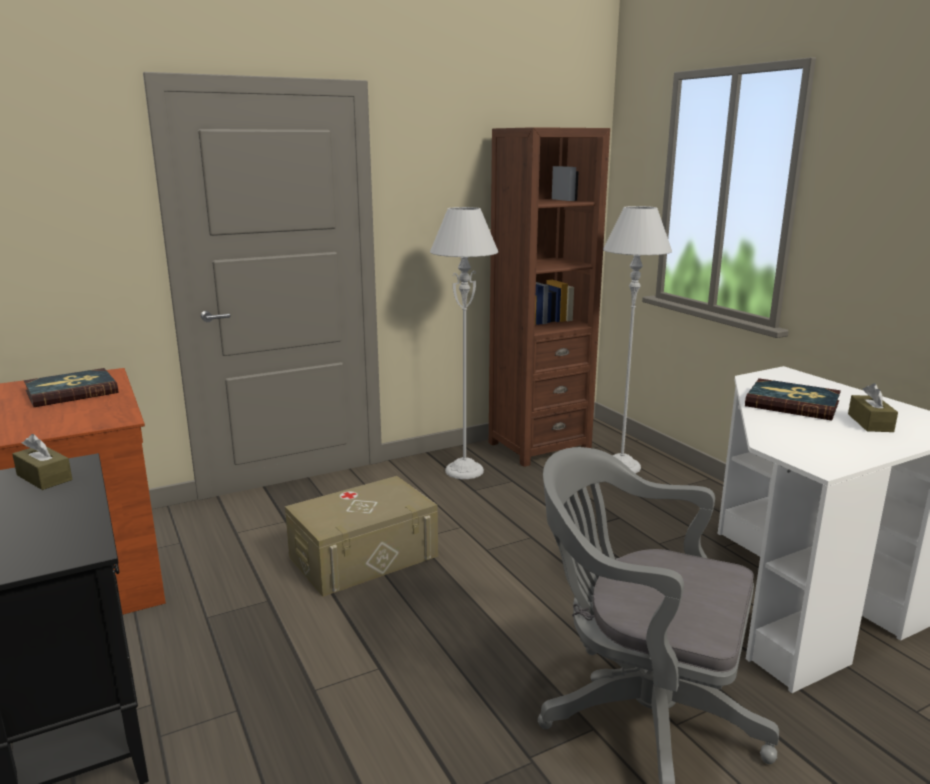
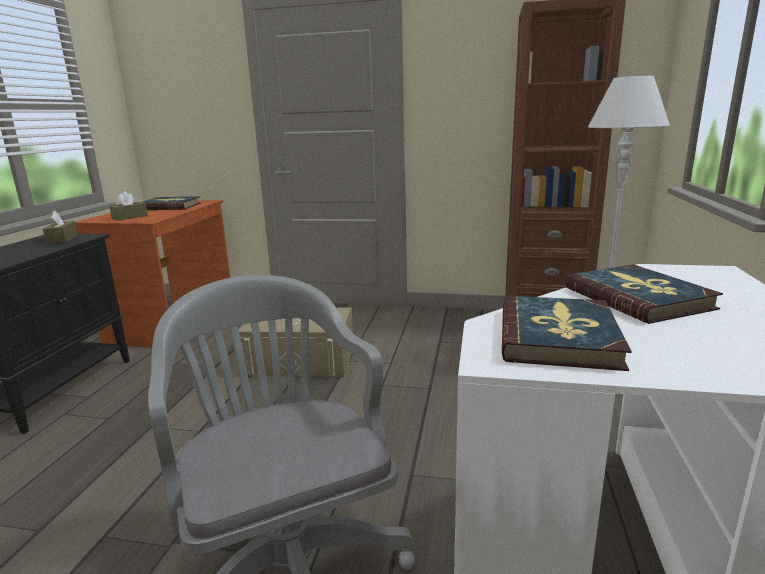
camera: 40 degrees right, 0 degrees up
(464, 470) = (454, 326): grey floor lamp -> none
(816, 442) = (558, 337): none -> book
(870, 423) = (704, 339): brown tissue box -> brown tissue box (130, 217)

